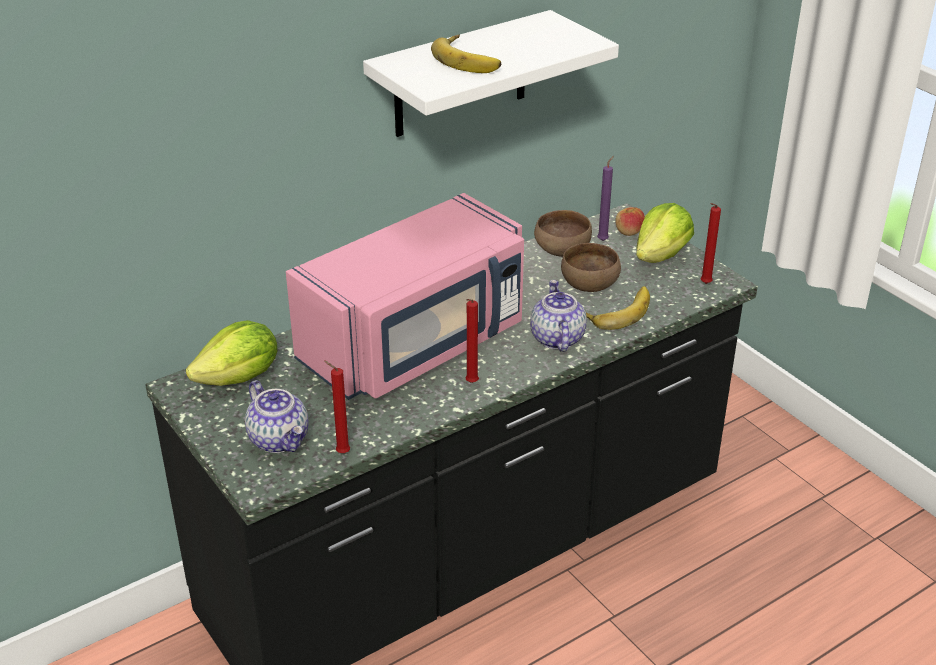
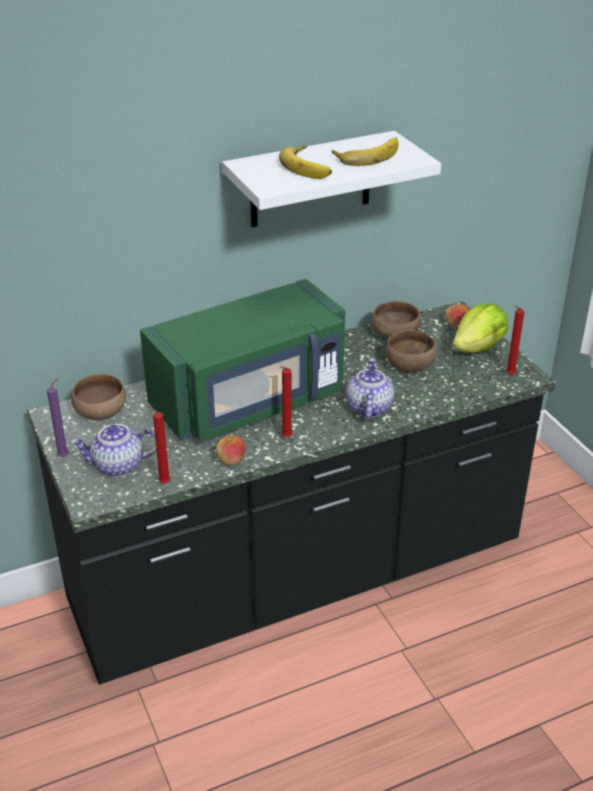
camera: 10 degrees right, 0 degrees up
(240, 378) = (101, 413): lettuce -> brown bowl
(280, 439) = (118, 466): teapot -> teapot turned 105 degrees clockwise
(414, 416) = (231, 460): none -> apple
(416, 344) = (251, 401): pink microwave -> green microwave
(603, 240) = (433, 329): purple candle -> purple candle (65, 456)
(618, 311) = (427, 390): banana -> banana (367, 155)

